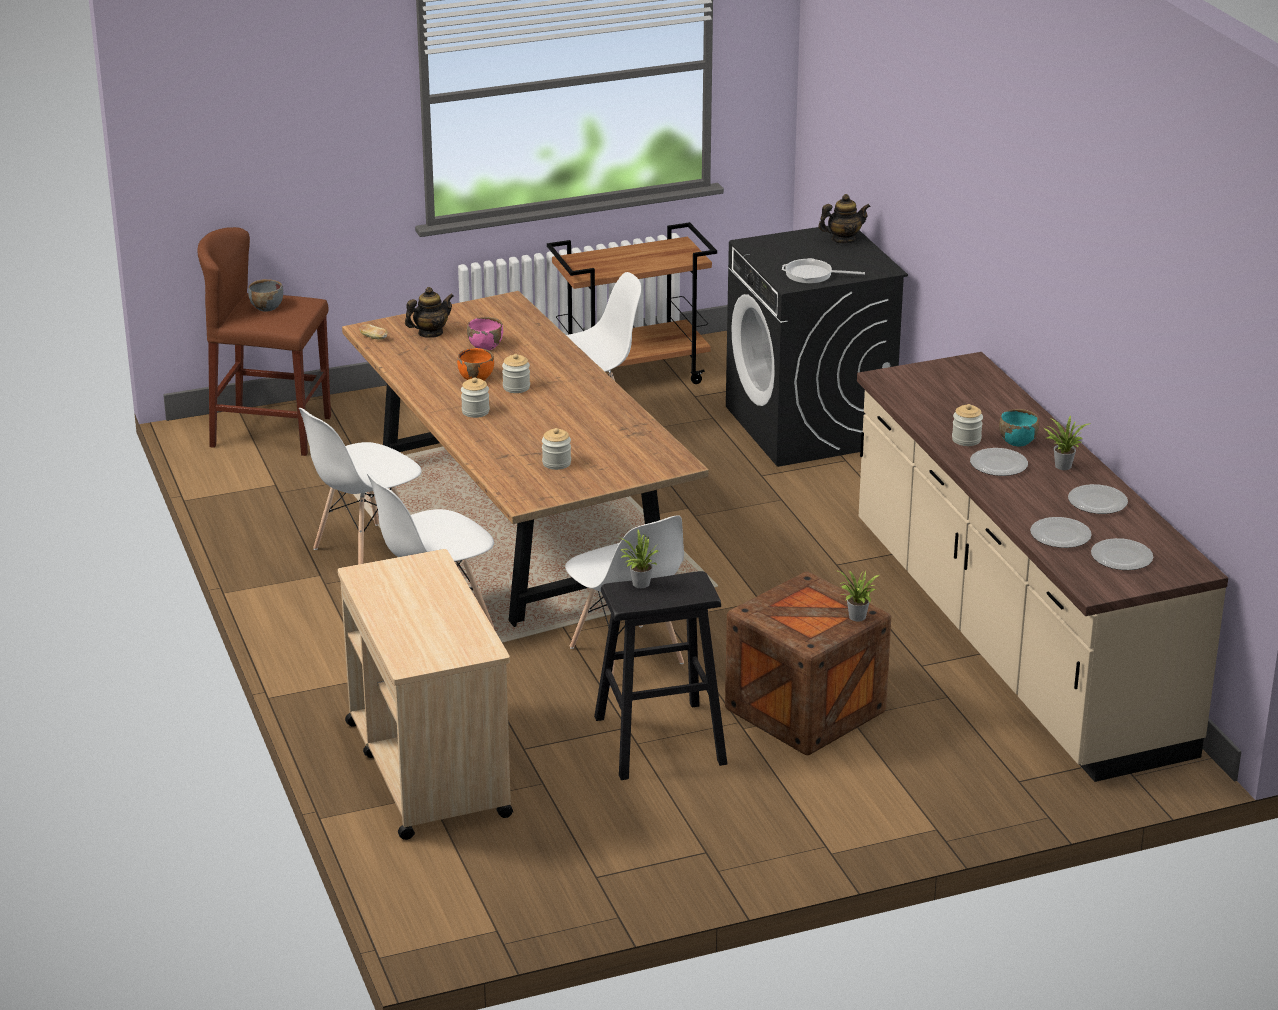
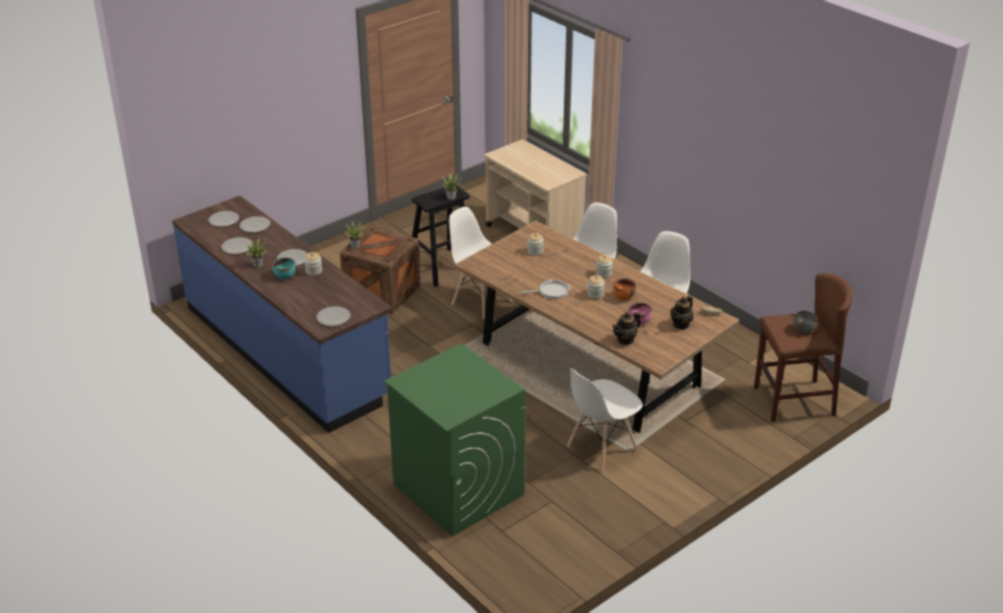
camera: 160 degrees right, 5 degrees up
(632, 376) = (607, 511): brown cart -> none
(810, 427) = (457, 489): black washing machine -> green washing machine
(812, 275) = (449, 364): frying pan -> frying pan (551, 291)
(843, 239) = (443, 407): teapot -> teapot (625, 340)
(952, 372) = (333, 318): none -> plate
(1014, 640) = (286, 352): beige counter -> blue counter

